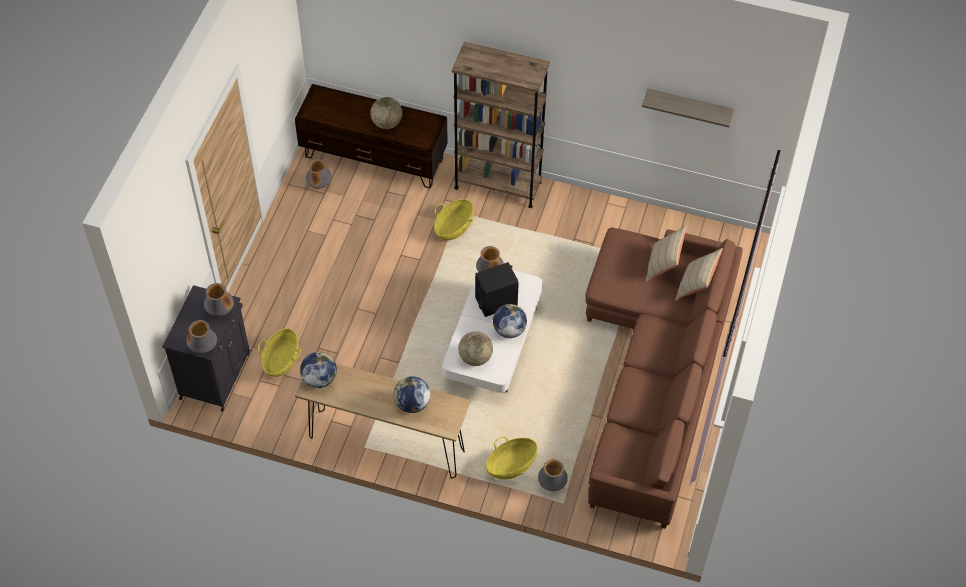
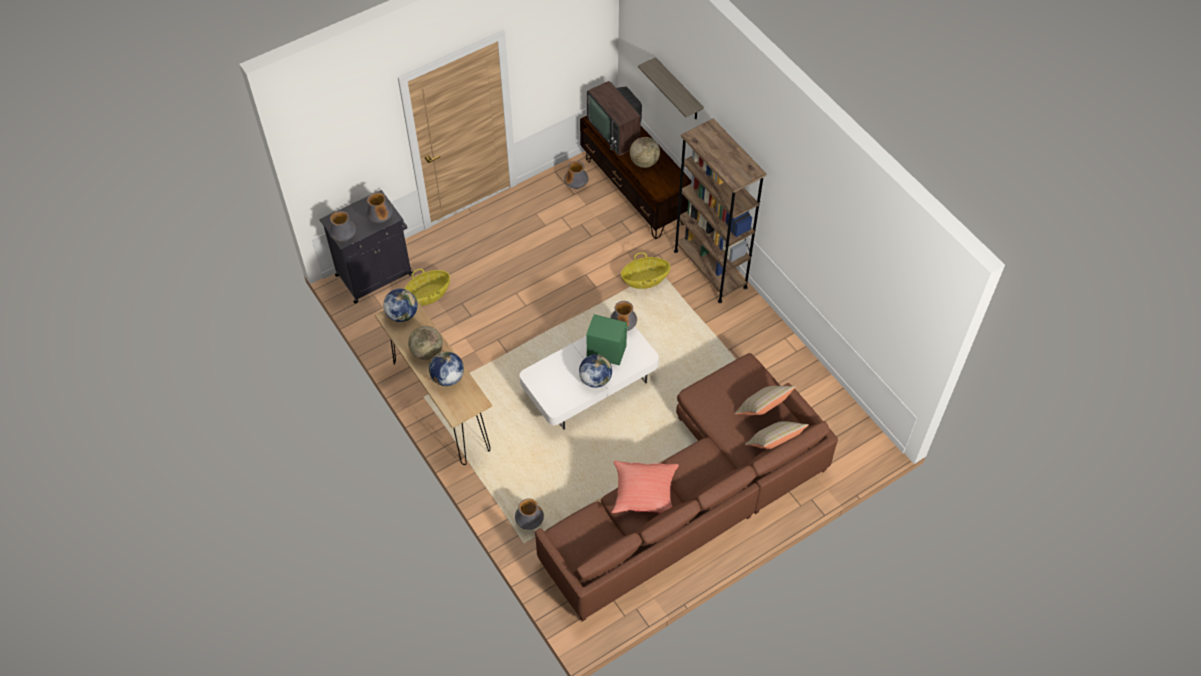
camera: 40 degrees right, 0 degrees up
(336, 110) = (616, 130): none -> television
(475, 357) = (550, 382): globe -> globe (427, 352)
(496, 302) = (607, 352): black speaker -> green speaker
(511, 465) = (514, 486): basket -> none
(638, 391) = (644, 494): none -> red pillow
(689, 107) = (859, 283): shelf -> shelf (678, 90)

